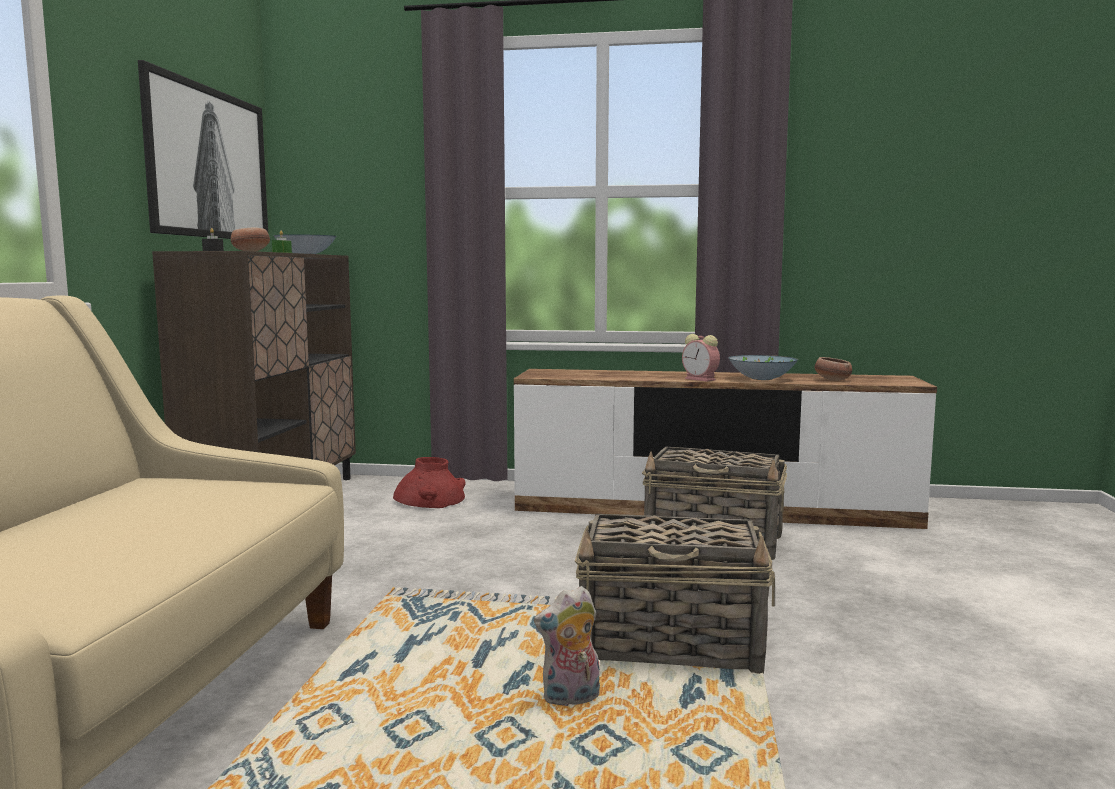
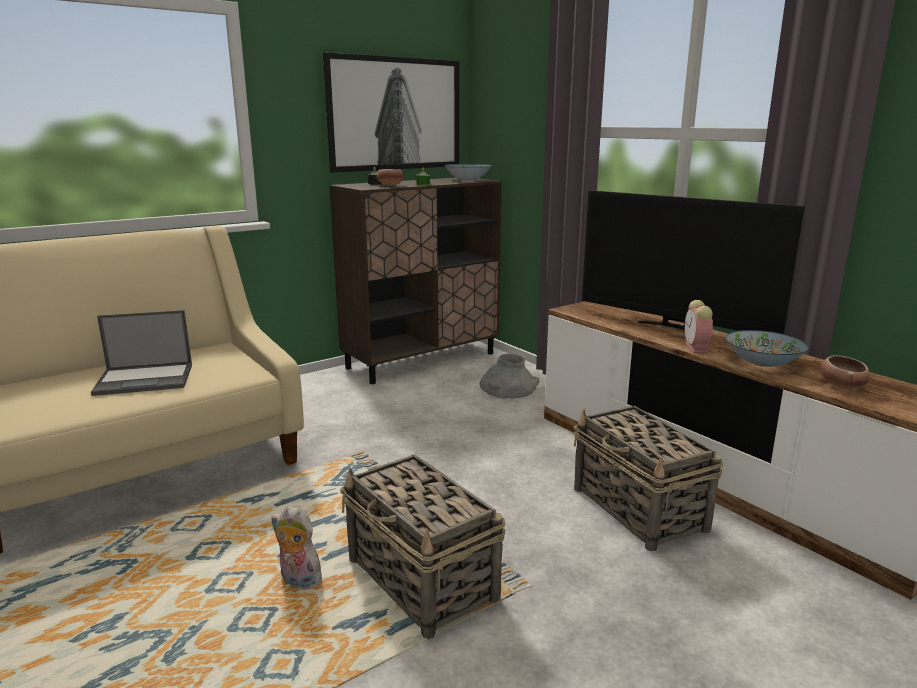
camera: 45 degrees right, 10 degrees up
(145, 522) = (146, 379): none -> laptop
(430, 499) = (508, 388): red vase -> grey vase
(647, 373) = (673, 327): none -> television

